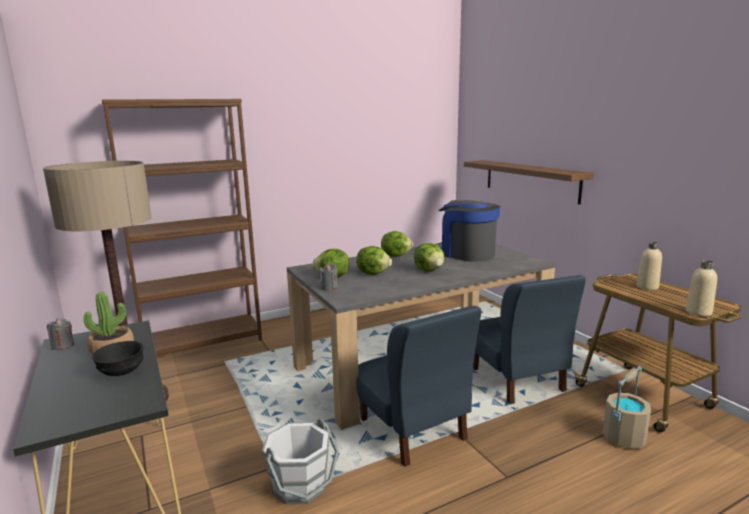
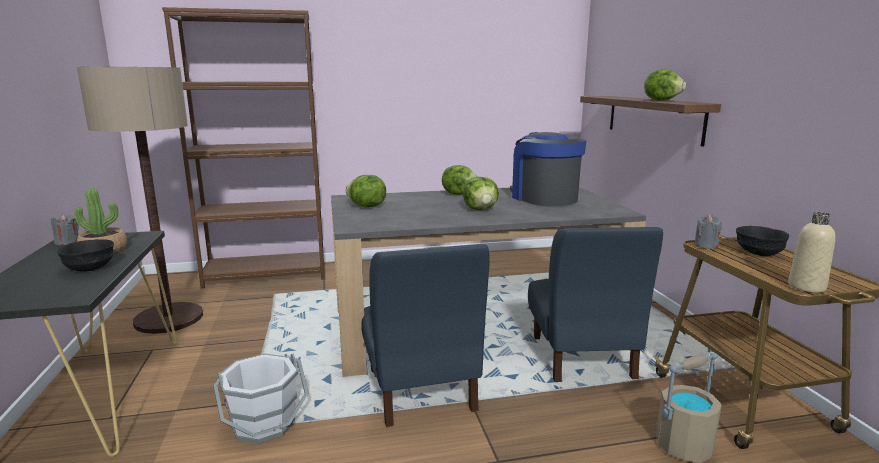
camera: 15 degrees right, 0 degrees up
(329, 287) = (351, 215): grey candle -> grey candle (706, 245)
(373, 273) = (414, 207): lettuce -> lettuce (662, 100)
(647, 287) = (758, 253): beige bottle -> black bowl

